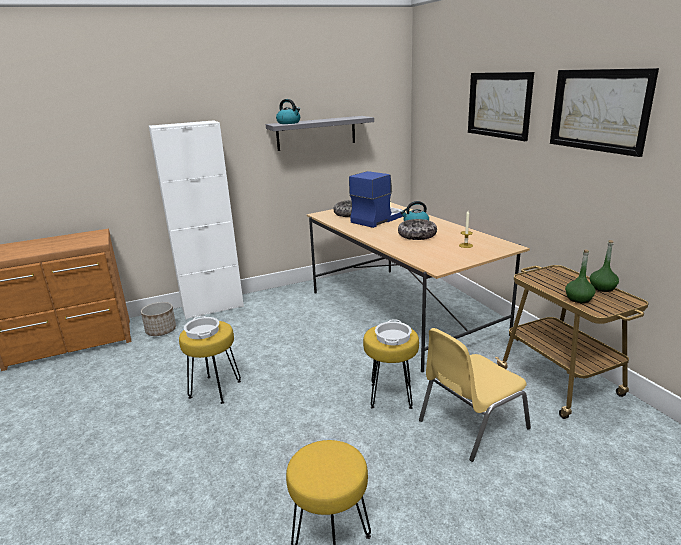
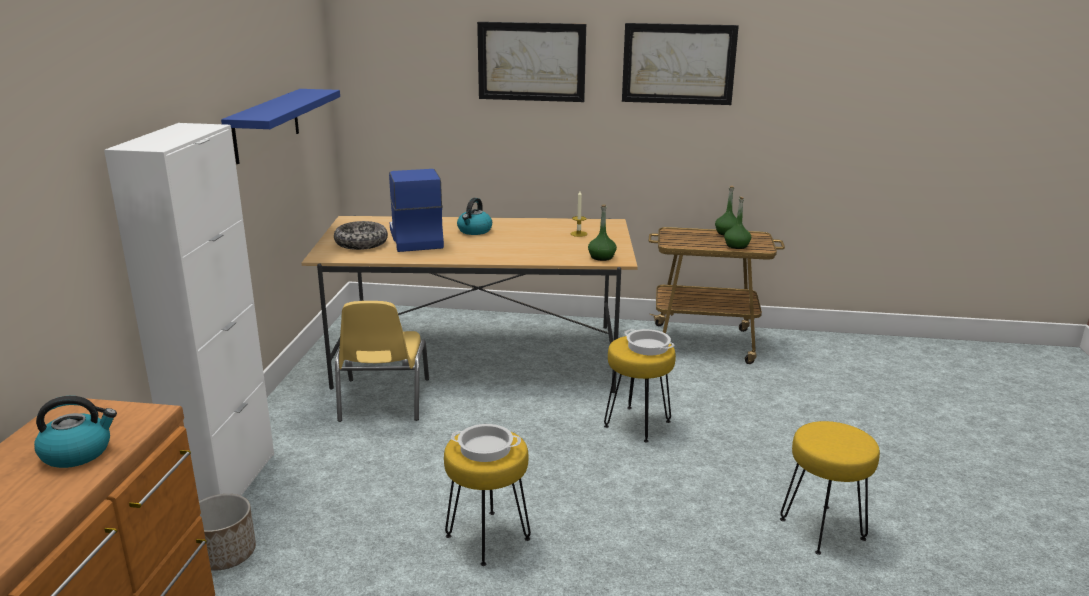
camera: 60 degrees left, 0 degrees up
(289, 123) = (261, 112): kettle -> kettle (78, 452)
(316, 133) = (266, 125): grey shelf -> blue shelf
(417, 235) = (511, 240): bowl -> none
(433, 262) = (601, 257): none -> green bottle
(470, 424) = (721, 403): yellow chair -> yellow chair (383, 400)

